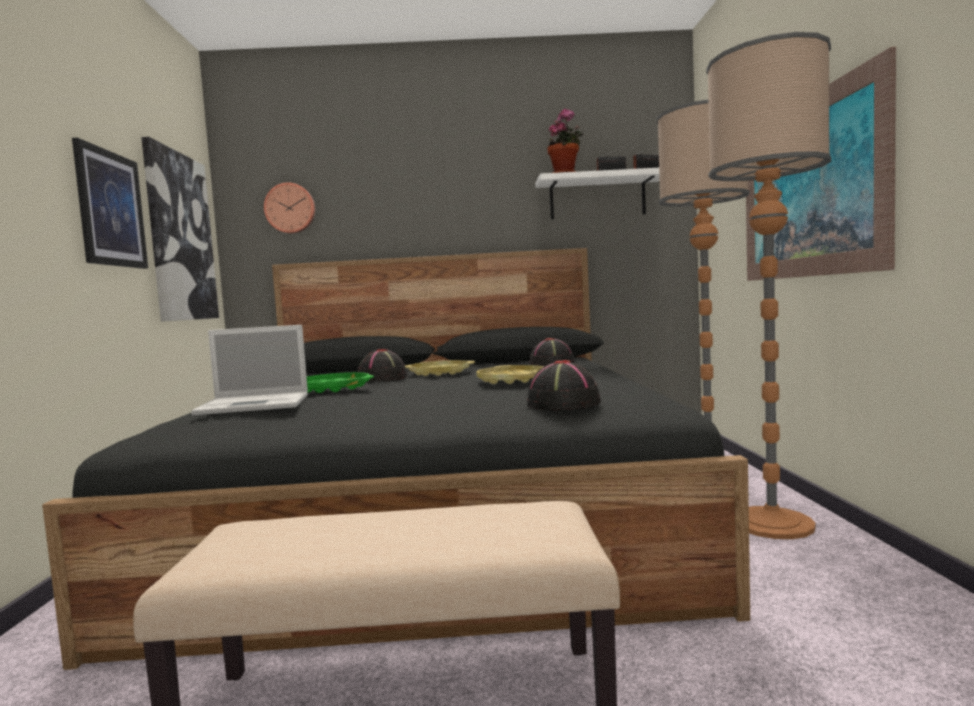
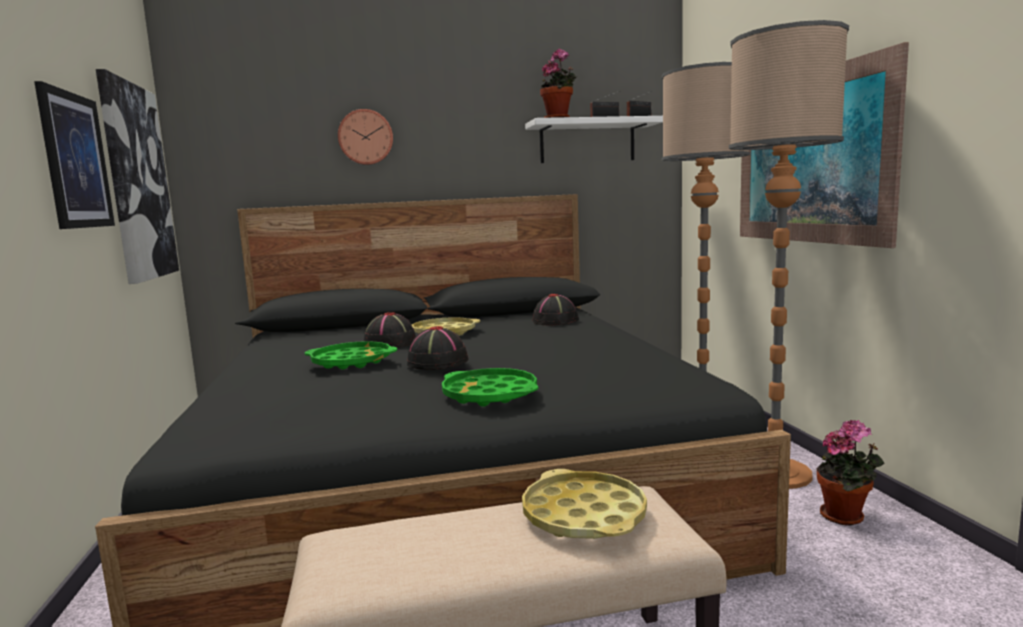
camera: 10 degrees left, 5 degrees up
(256, 404) = (290, 390): laptop -> none
(290, 208) = (256, 145): wall clock -> wall clock (365, 137)
(435, 411) = (489, 395): none -> green tray
(512, 380) = (533, 345): yellow tray -> yellow tray (583, 515)
(563, 404) = (614, 383): black hat -> black hat (437, 363)
(842, 570) = (846, 517): none -> potted plant

